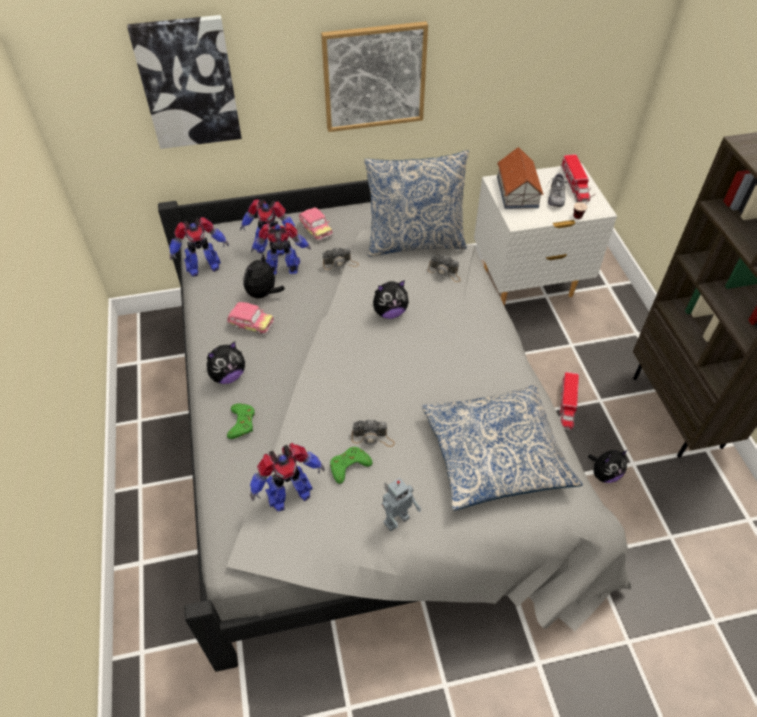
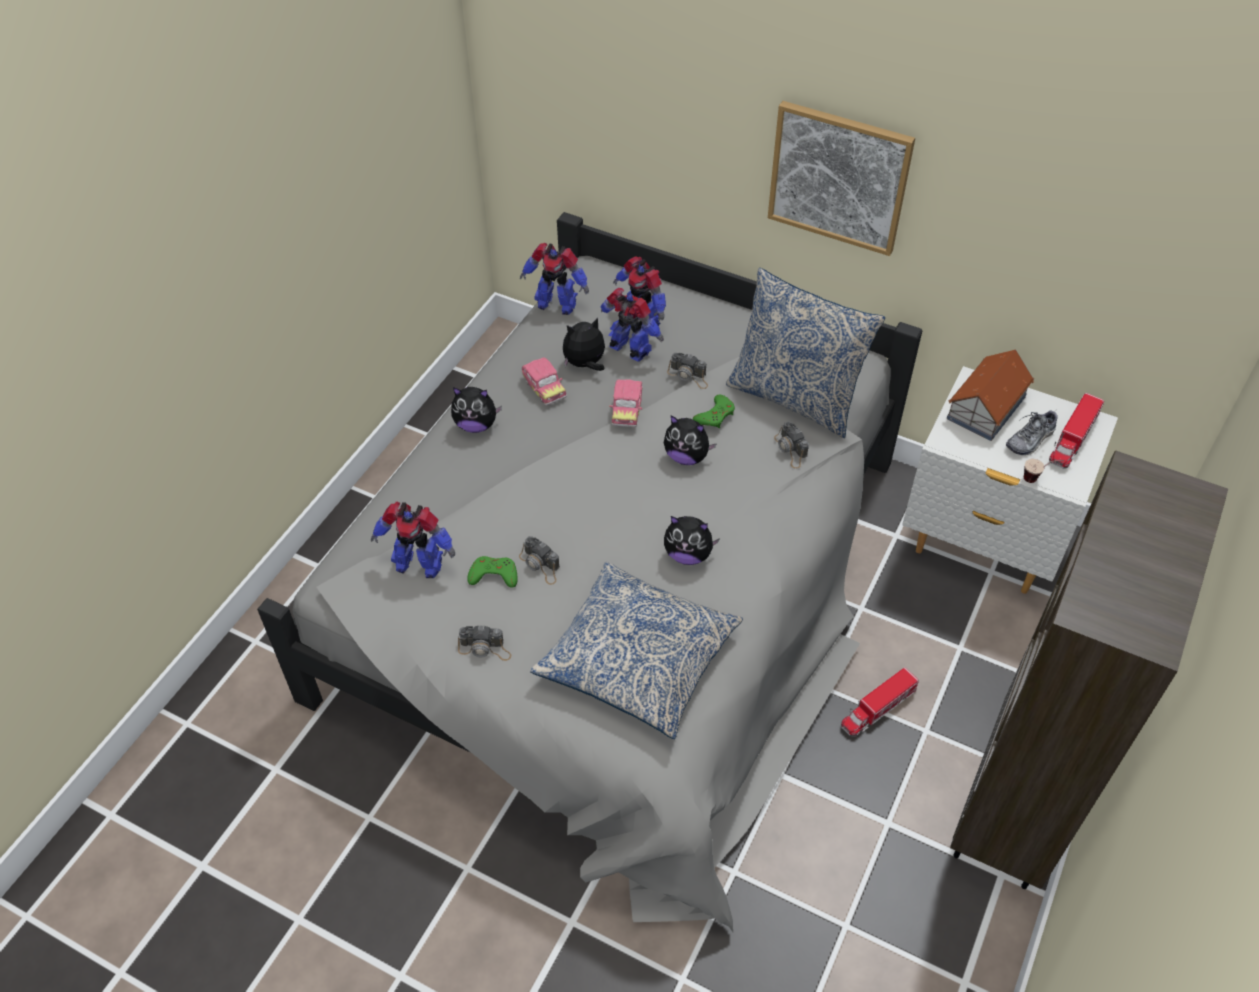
camera: 40 degrees right, 0 degrees up
(188, 83) = (625, 97): picture -> none
(241, 423) = (446, 475): green game controller -> green game controller (715, 415)
(315, 230) = (705, 325): toy car -> toy car (627, 409)
(395, 519) = (485, 648): toy robot -> camera
(604, 474) = (840, 808): plush toy -> plush toy (688, 554)

